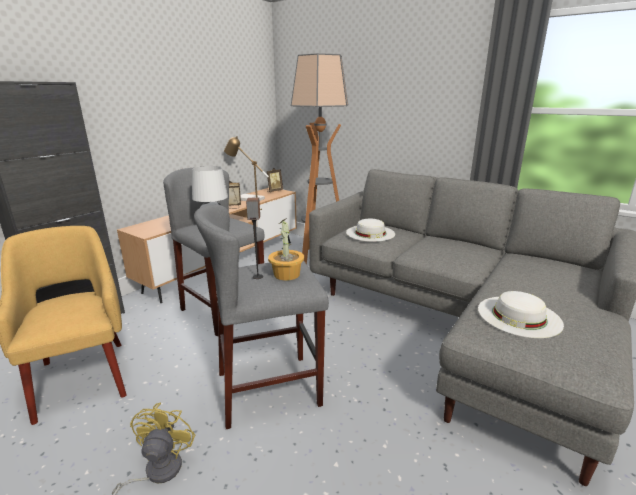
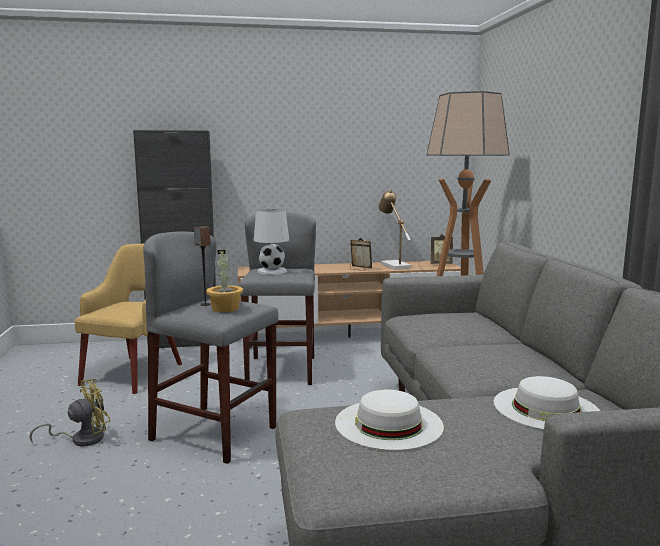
camera: 45 degrees right, 10 degrees down
(370, 233) = (444, 320): white hat -> white hat (546, 408)

